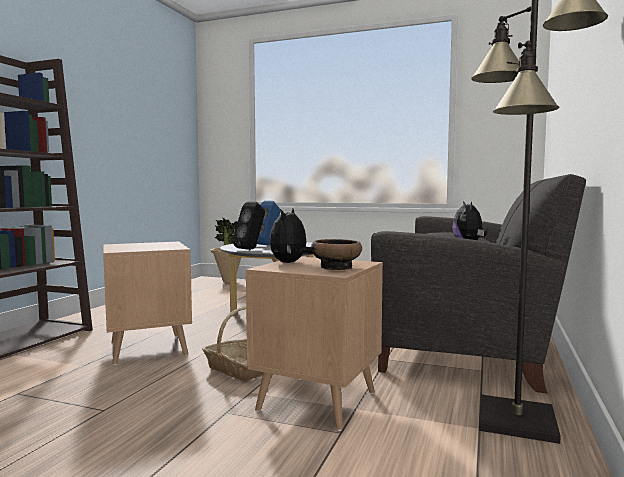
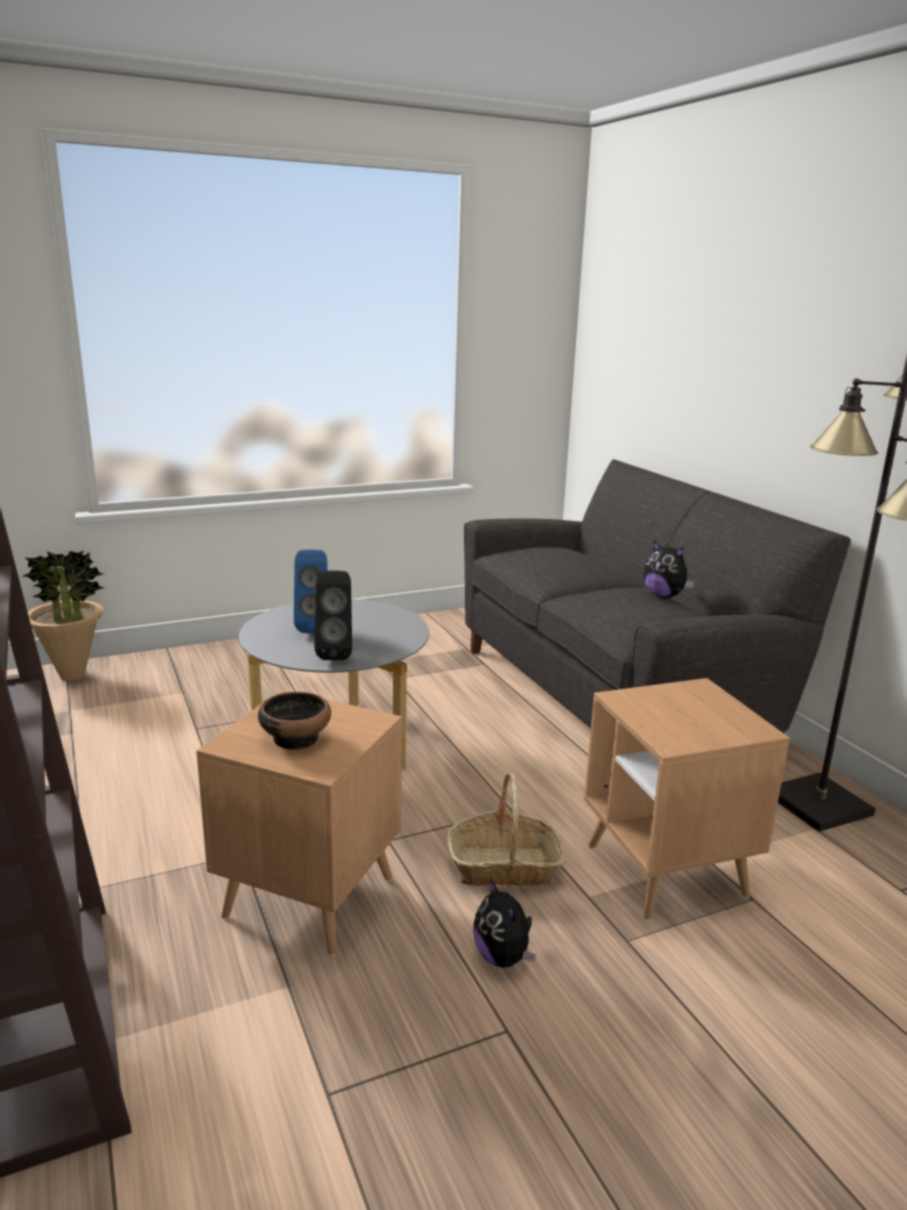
camera: 45 degrees left, 15 degrees up
(290, 263) = (651, 718): plush toy -> plush toy (503, 957)
(336, 267) = (719, 713): bowl -> bowl (296, 738)

